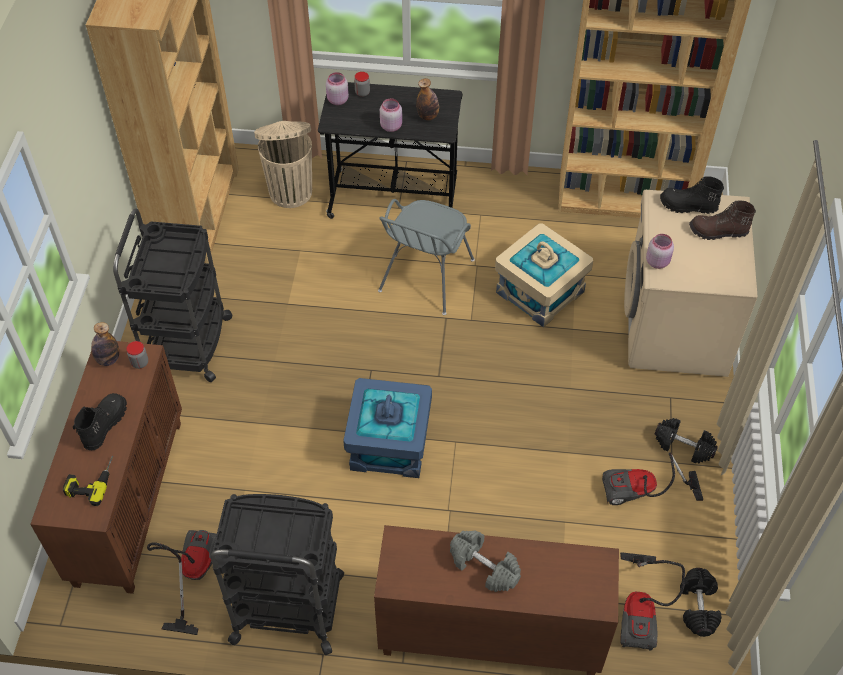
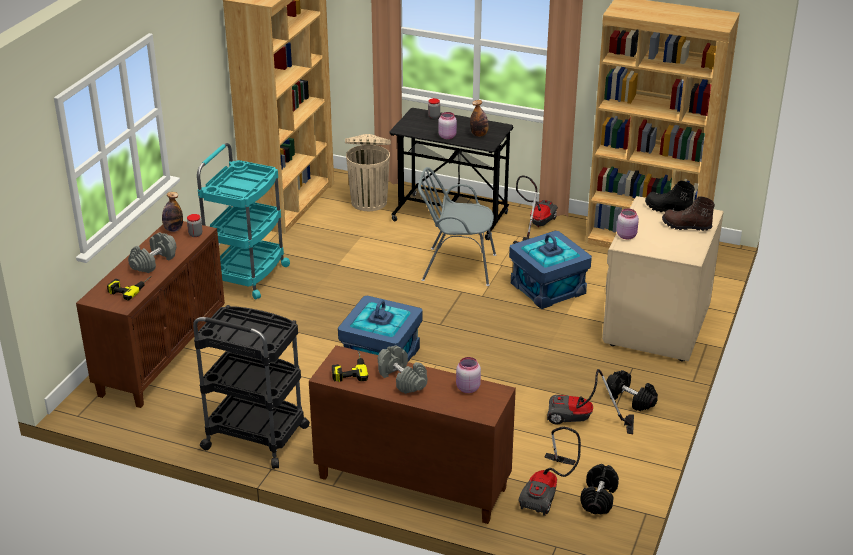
camera: 15 degrees right, 20 degrees down
(104, 425) = (153, 262): black boot -> grey dumbbell
(187, 345) = (247, 276): black cart -> turquoise cart
(192, 574) = (191, 405): vacuum cleaner -> vacuum cleaner (536, 225)
(337, 100) = (412, 118): pink jar -> pink jar (467, 388)
(415, 564) = (349, 369): none -> power drill
(425, 278) = (455, 266): grey chair -> grey chair turned 60 degrees clockwise
(540, 292) = (548, 288): beige storage box -> blue storage box

